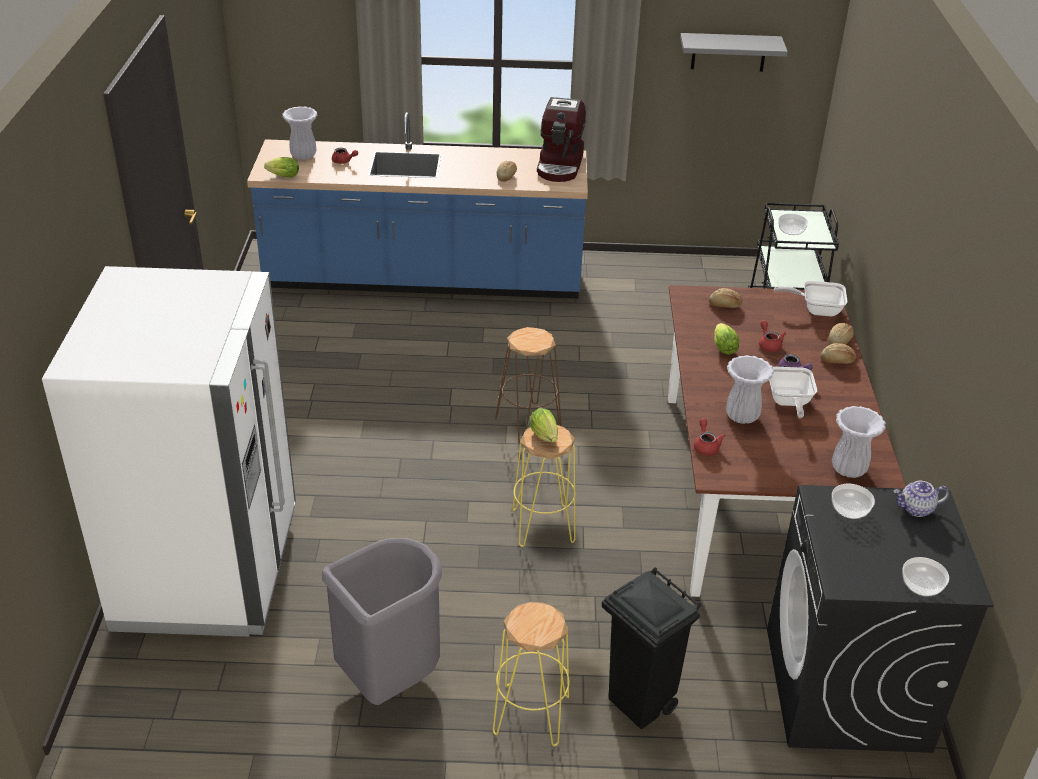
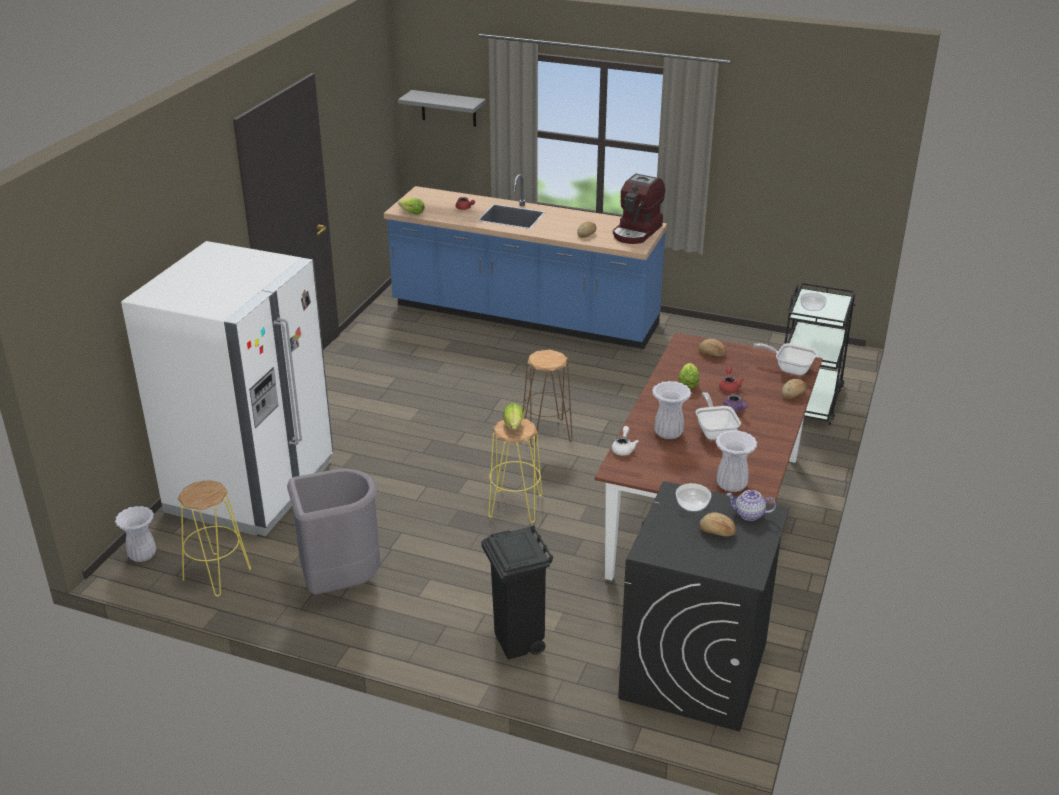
camera: 20 degrees right, 5 degrees down
(303, 155) = (436, 200): white vase -> white vase (142, 555)
(531, 715) = (429, 631): yellow stool -> yellow stool (216, 575)
(706, 446) = (623, 448): red teapot -> white teapot
(728, 52) = (795, 151): grey shelf -> grey shelf (448, 108)
(788, 402) = (715, 431): frying pan -> frying pan turned 150 degrees clockwise
(837, 361) = (780, 408): bread -> bread (716, 532)
(921, 585) = (712, 565): bowl -> none

